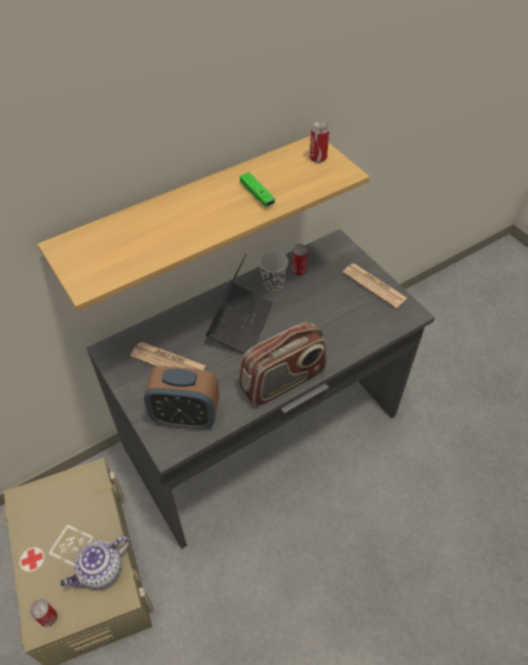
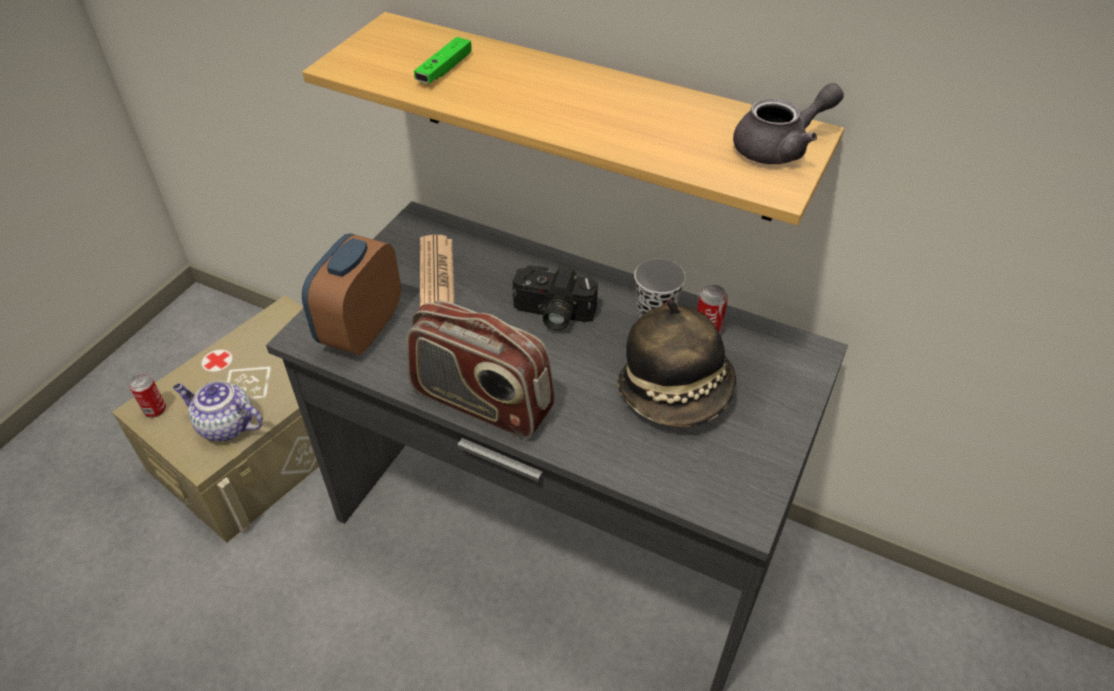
camera: 60 degrees right, 5 degrees down
(186, 416) = (361, 329): alarm clock -> alarm clock turned 45 degrees clockwise
(240, 323) = (552, 314): laptop -> camera
(257, 195) = (627, 123): green game controller -> green game controller (444, 70)
(318, 158) = (780, 147): can -> grey teapot
(328, 301) = (676, 391): none -> hat
(374, 285) = (762, 437): newspaper -> none

